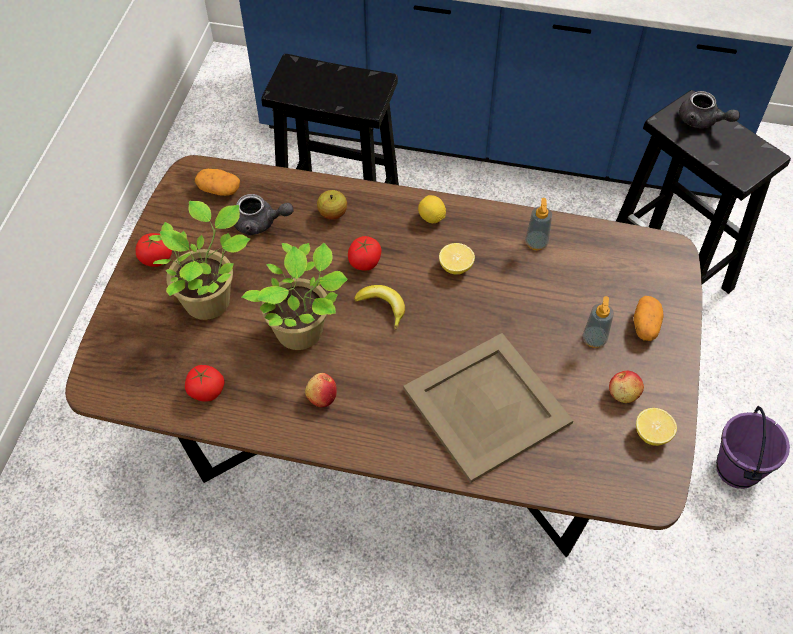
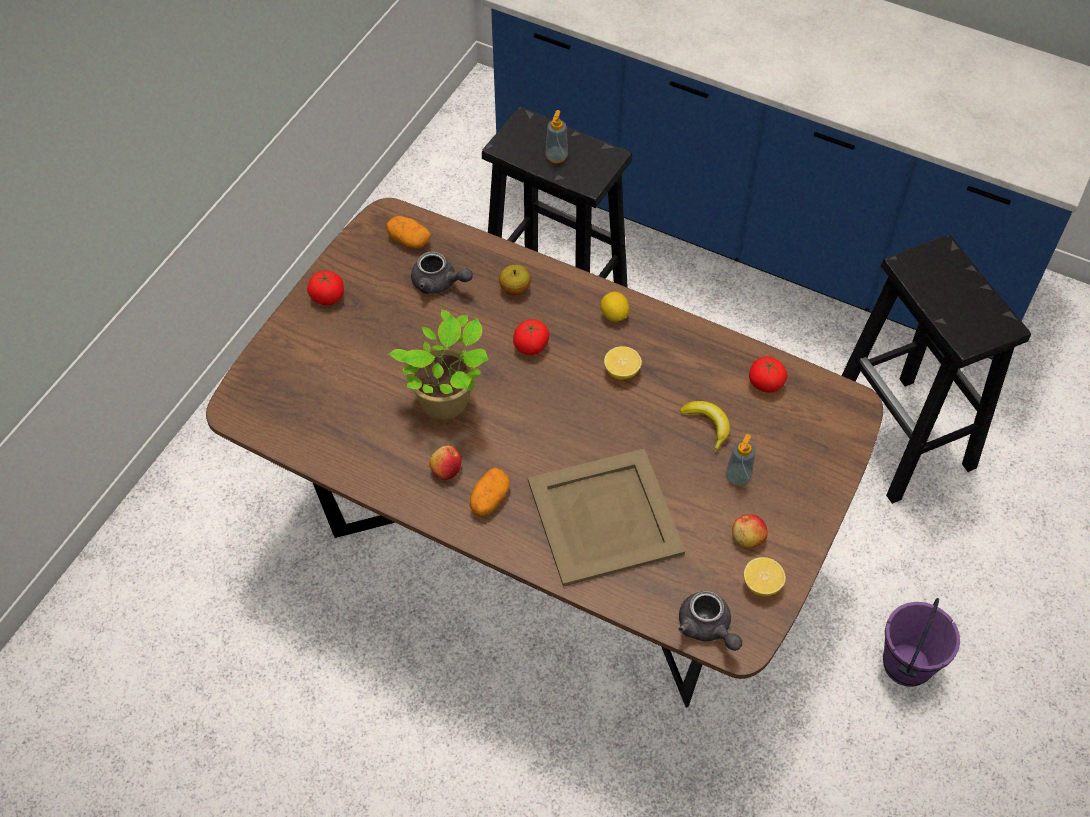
camera: 15 degrees right, 0 degrees up
(207, 391) = (338, 438): tomato -> tomato (765, 383)
(210, 299) = (368, 349): potted plant -> none
(383, 306) = (534, 395): banana -> banana (707, 425)
(536, 243) = (714, 365): soap dispenser -> soap dispenser (556, 157)
(645, 325) = (796, 475): potato -> potato (489, 499)
(702, 121) = (946, 272): grey teapot -> grey teapot (707, 628)

